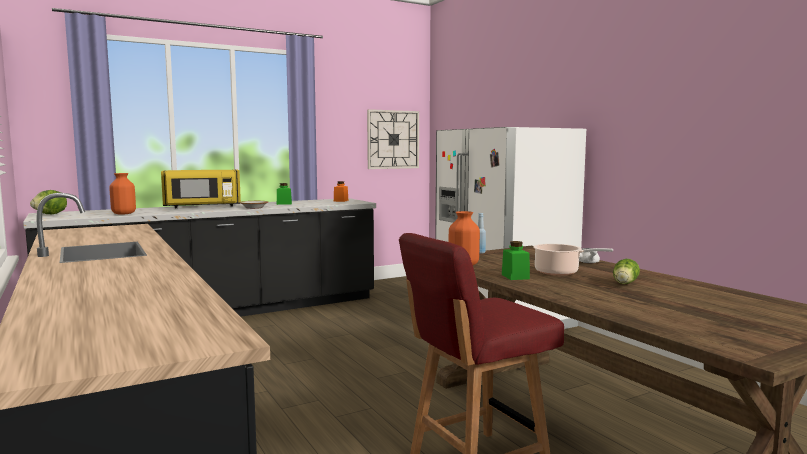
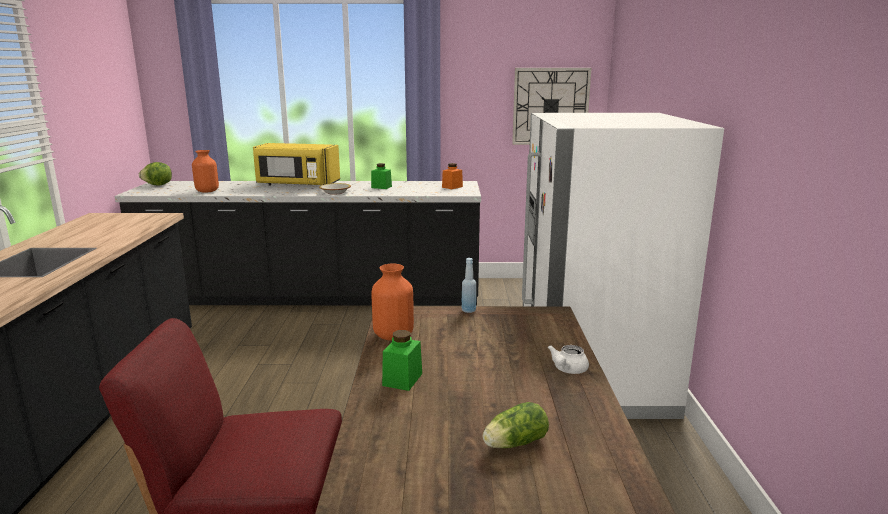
camera: 30 degrees right, 10 degrees up
(560, 272) = (479, 385): cooking pot -> none

